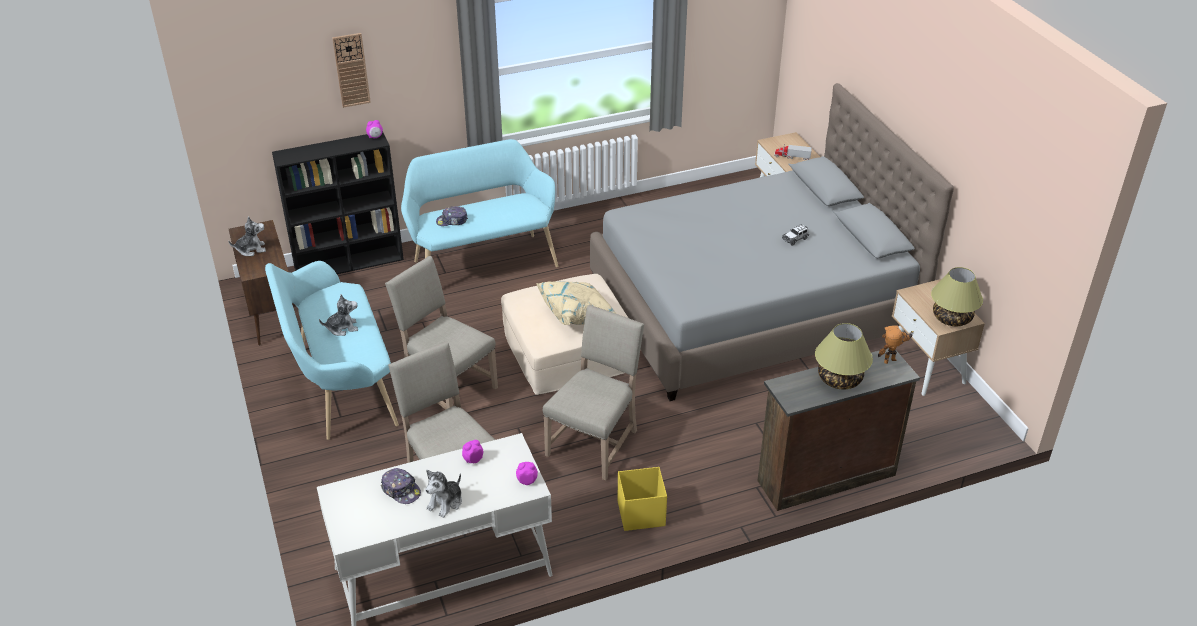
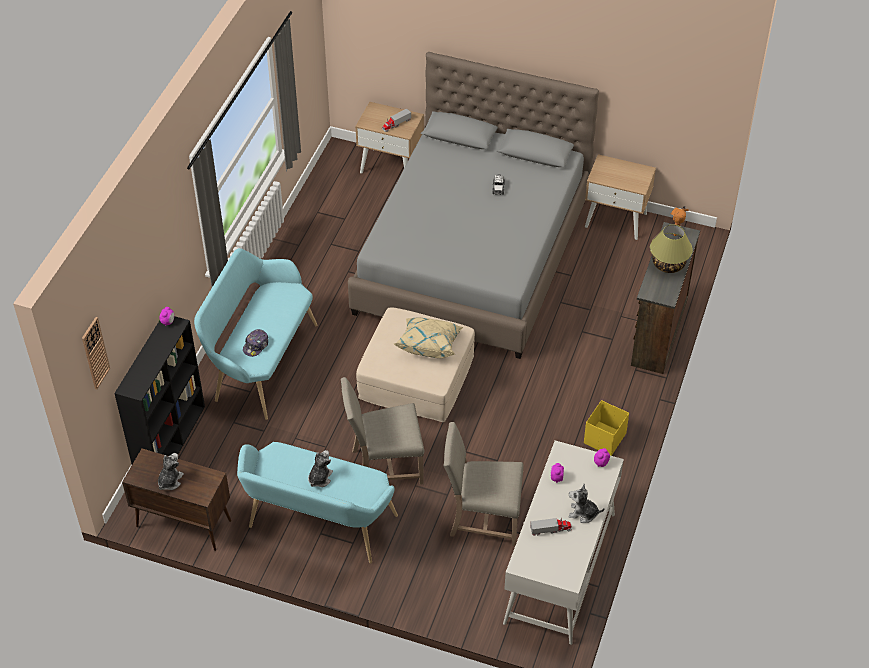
camera: 50 degrees left, 10 degrees up
(351, 70) = (142, 280): wall clock -> wall clock (95, 353)
(401, 490) = (551, 529): cap -> toy truck
(446, 503) = (583, 513): plush toy -> plush toy turned 120 degrees clockwise
(595, 442) = (519, 420): beige chair -> none
(952, 318) = (637, 177): table lamp -> none

